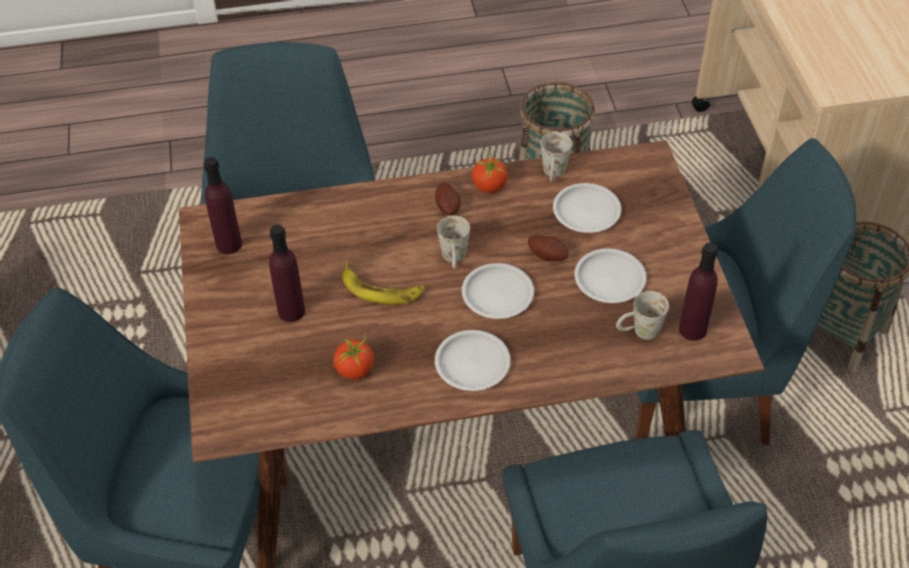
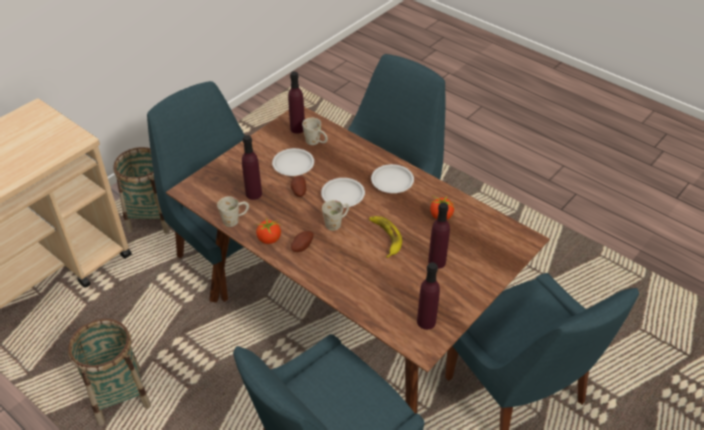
camera: 130 degrees left, 5 degrees down
(586, 212) = (253, 194): white plate -> purple bottle

